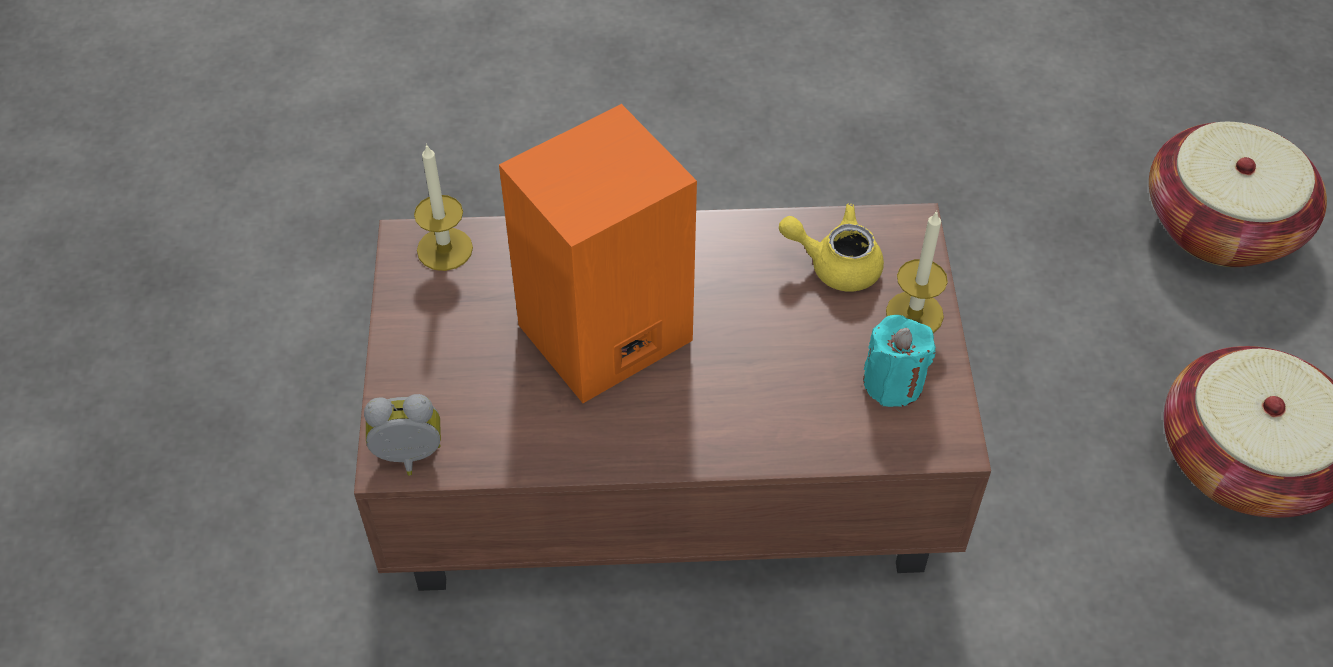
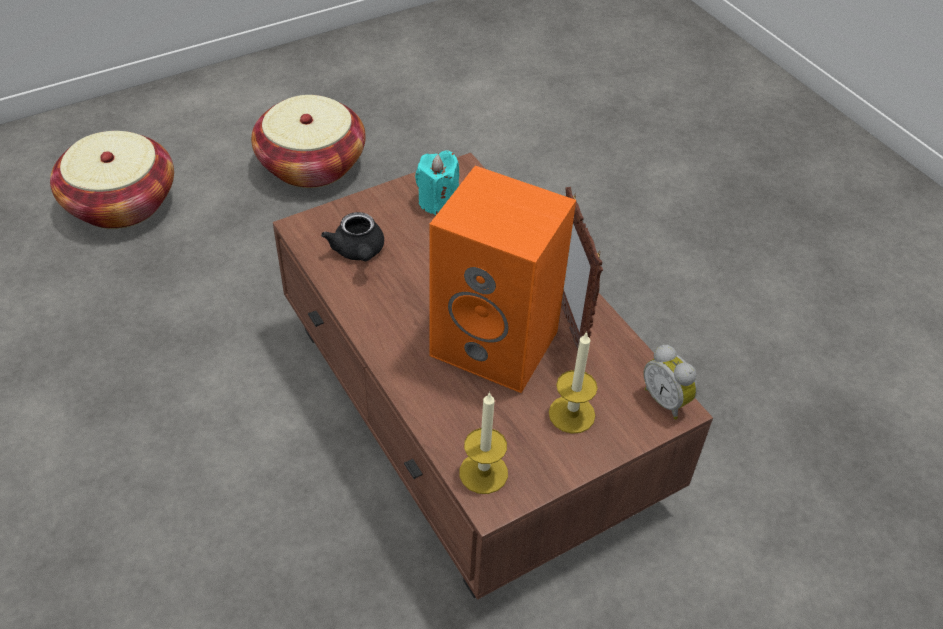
camera: 120 degrees left, 5 degrees down
(587, 422) = (569, 323): none -> picture frame
(835, 264) = (358, 252): yellow teapot -> black teapot
(914, 314) = (378, 207): candle -> candle (571, 414)

